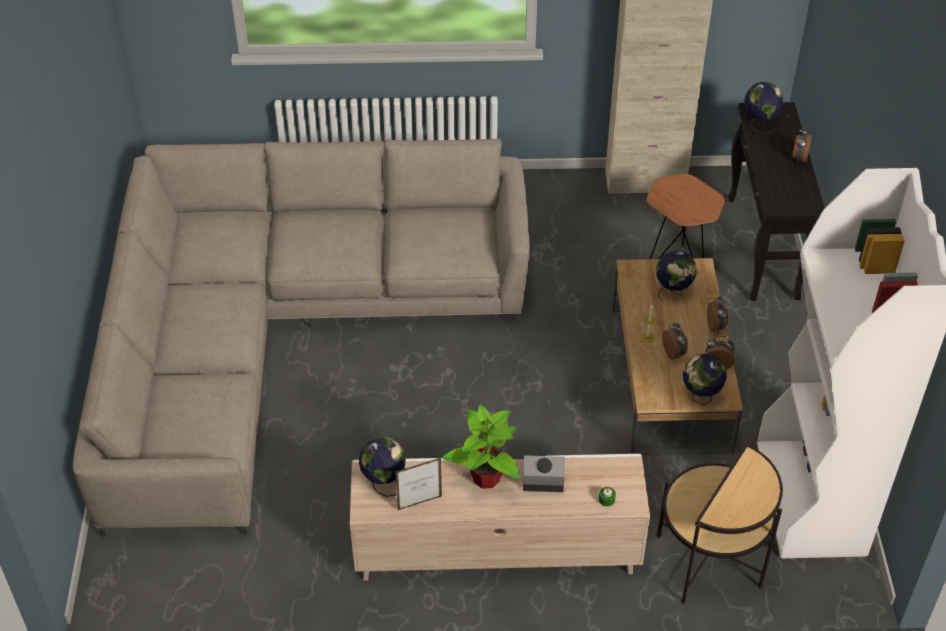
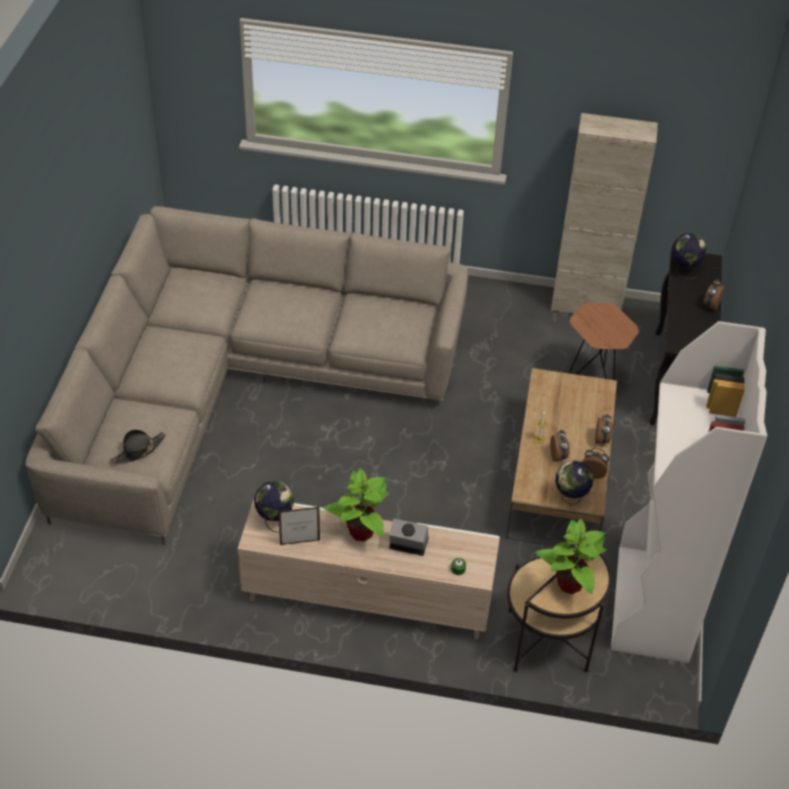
camera: 10 degrees right, 0 degrees up
(200, 431) = (138, 451): none -> black hat
(673, 292) = (573, 404): globe -> none
(737, 493) = (569, 584): none -> potted plant

